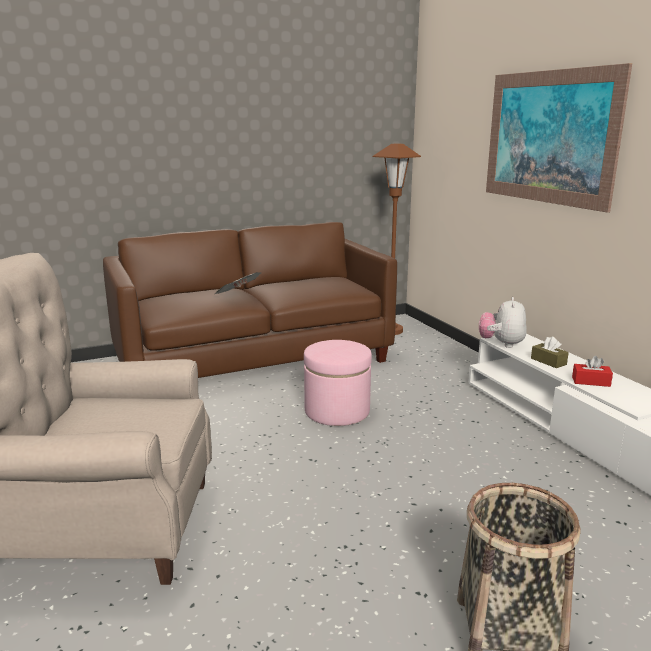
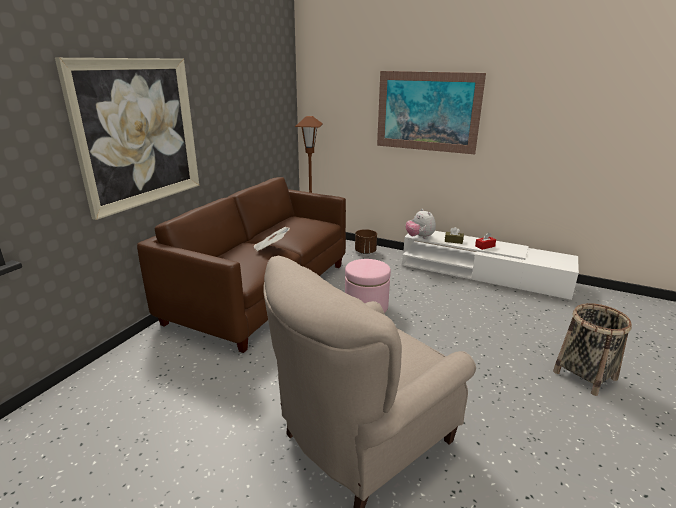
camera: 40 degrees left, 5 degrees up
(125, 139) = (138, 133): none -> picture
(447, 355) = (365, 252): none -> brown planter

